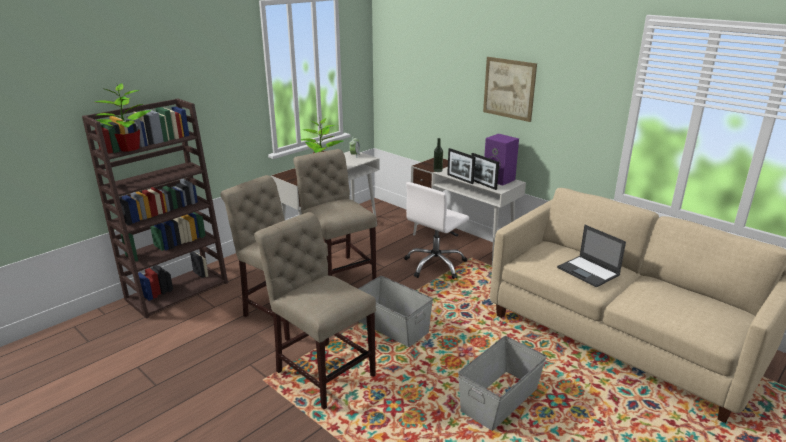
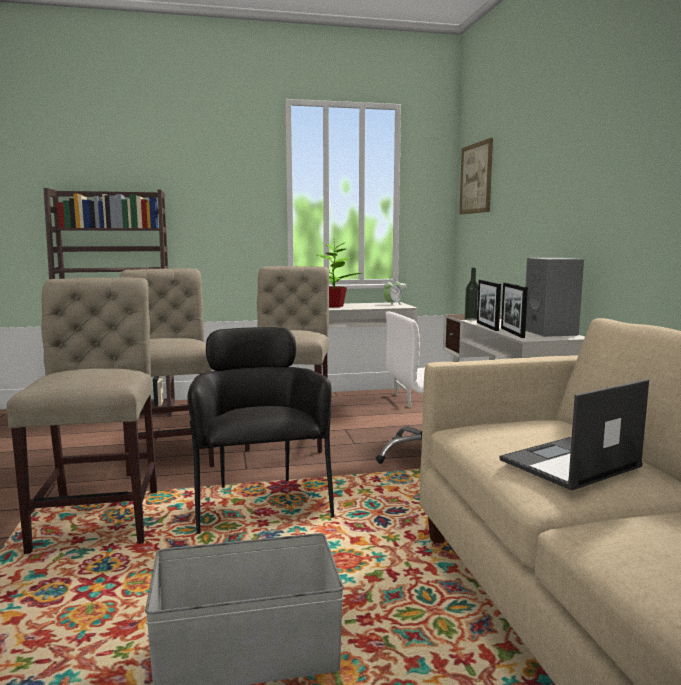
camera: 35 degrees right, 15 degrees down
(129, 148) = (82, 227): potted plant -> none
(392, 326) = (260, 501): grey storage box -> black armchair
(499, 179) = (551, 332): purple speaker -> grey speaker
(509, 88) = (580, 181): picture -> picture (476, 178)
(589, 272) = (569, 464): laptop -> laptop turned 60 degrees clockwise

